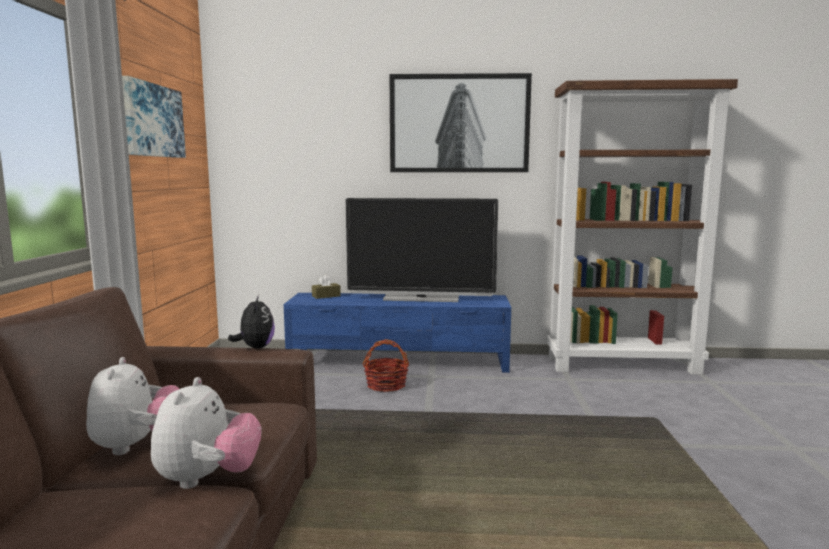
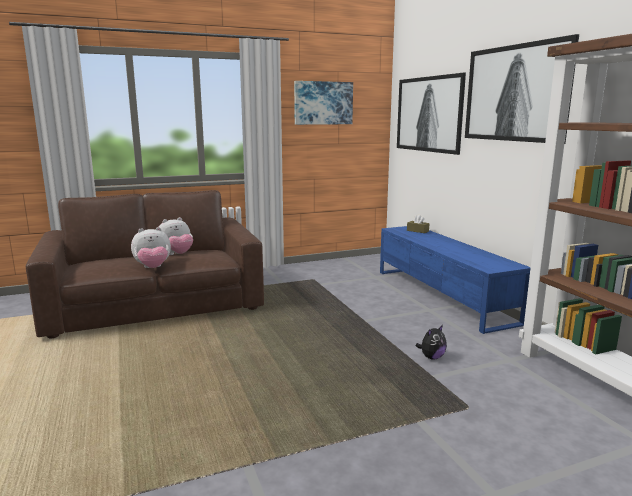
camera: 65 degrees right, 5 degrees up
(255, 347) = (248, 233): plush toy -> plush toy (431, 357)
(307, 145) = (429, 114): none -> picture
(386, 385) = (392, 301): basket -> none
(421, 298) = (459, 249): television -> none

